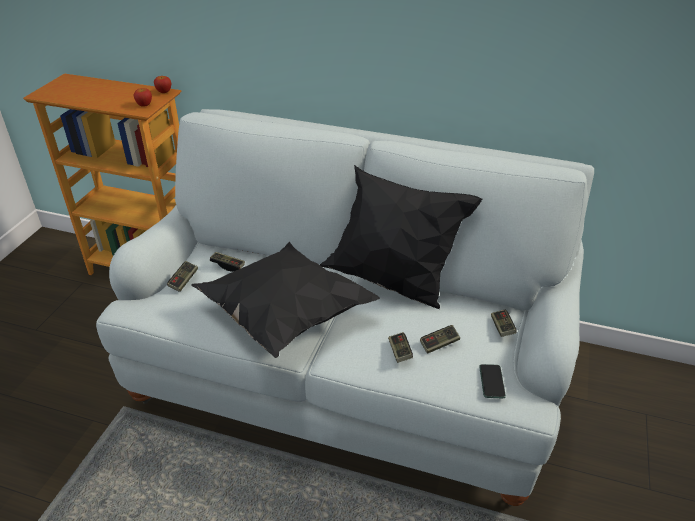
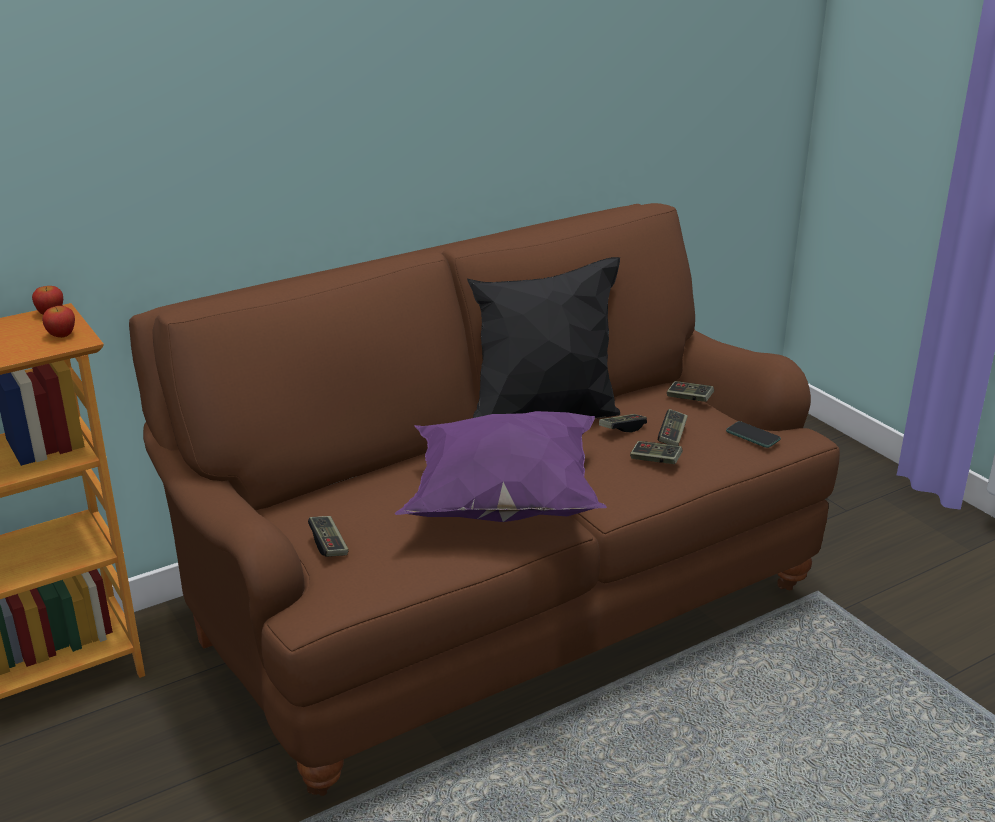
camera: 50 degrees left, 10 degrees down
(228, 265) = (351, 502): game controller -> game controller (622, 429)
(284, 317) = (502, 505): black pillow -> purple pillow
(348, 374) = (496, 603): white sofa -> brown sofa

